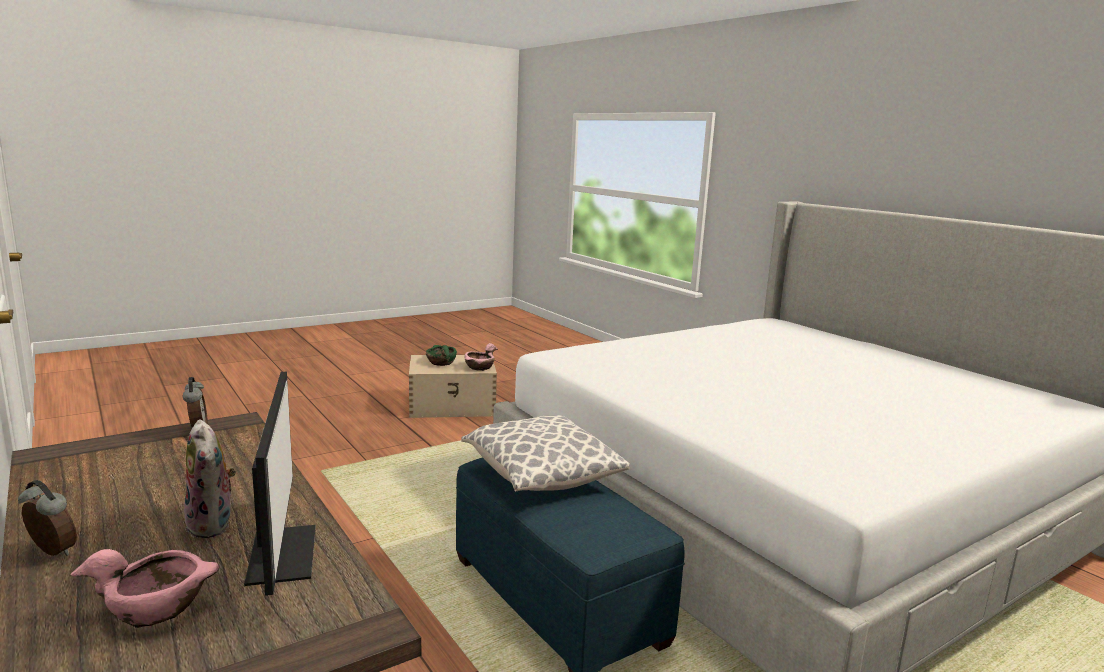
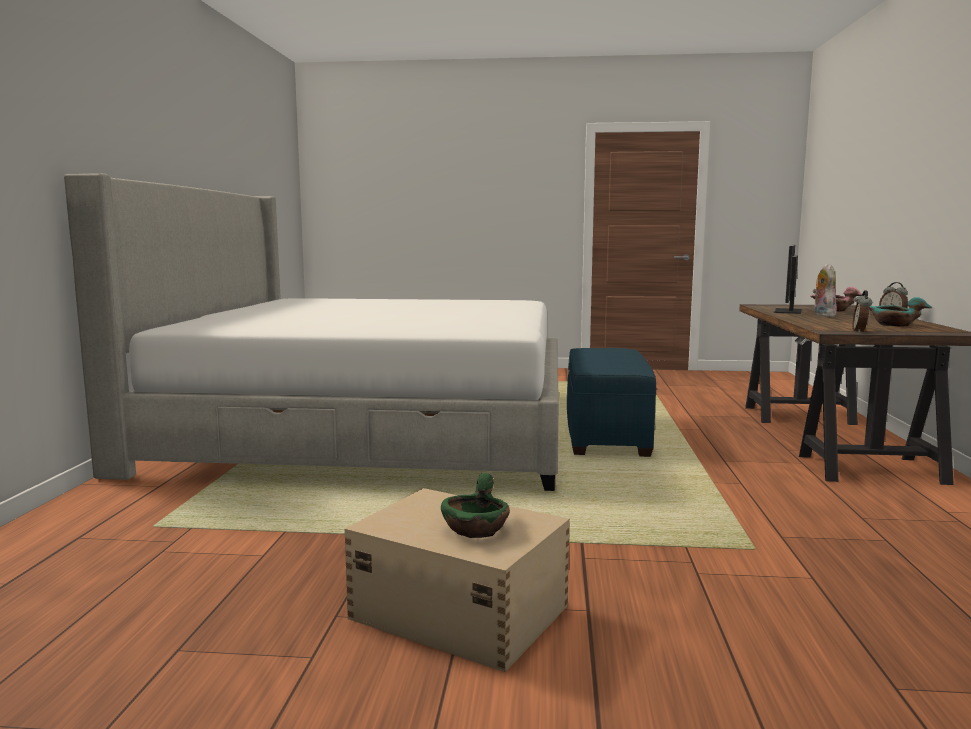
camera: 140 degrees left, 5 degrees down
(113, 479) = (893, 325): none -> turquoise bowl
(479, 367) = (428, 503): pink bowl -> none
(541, 476) = (607, 362): pillow -> none

